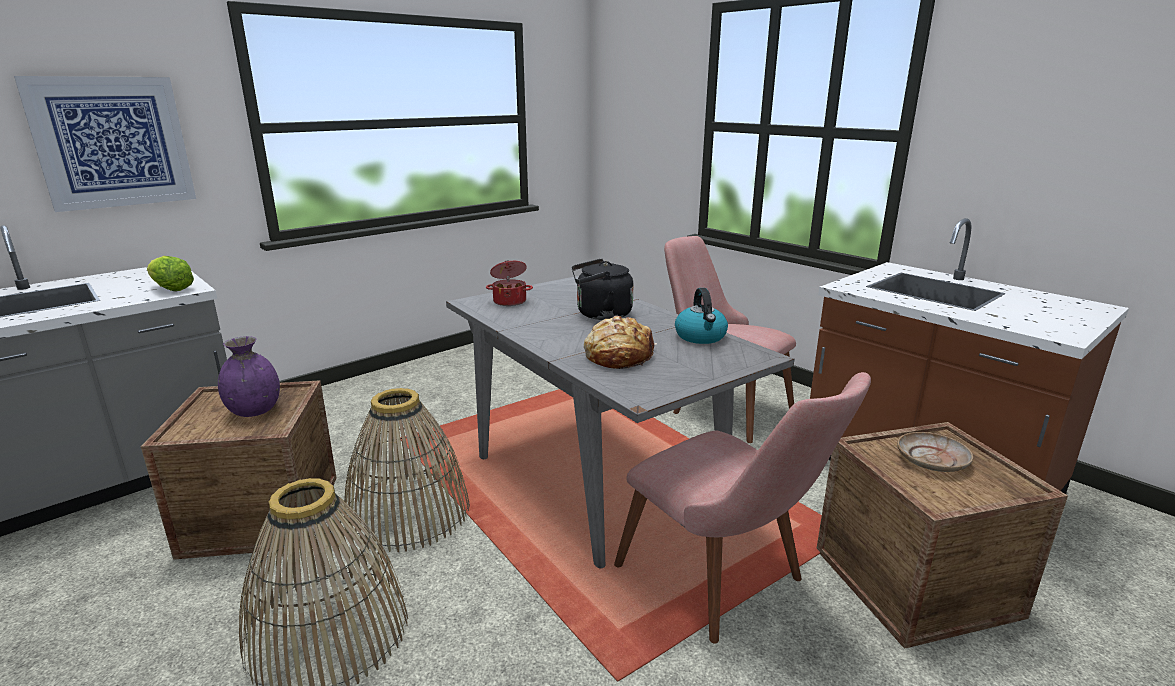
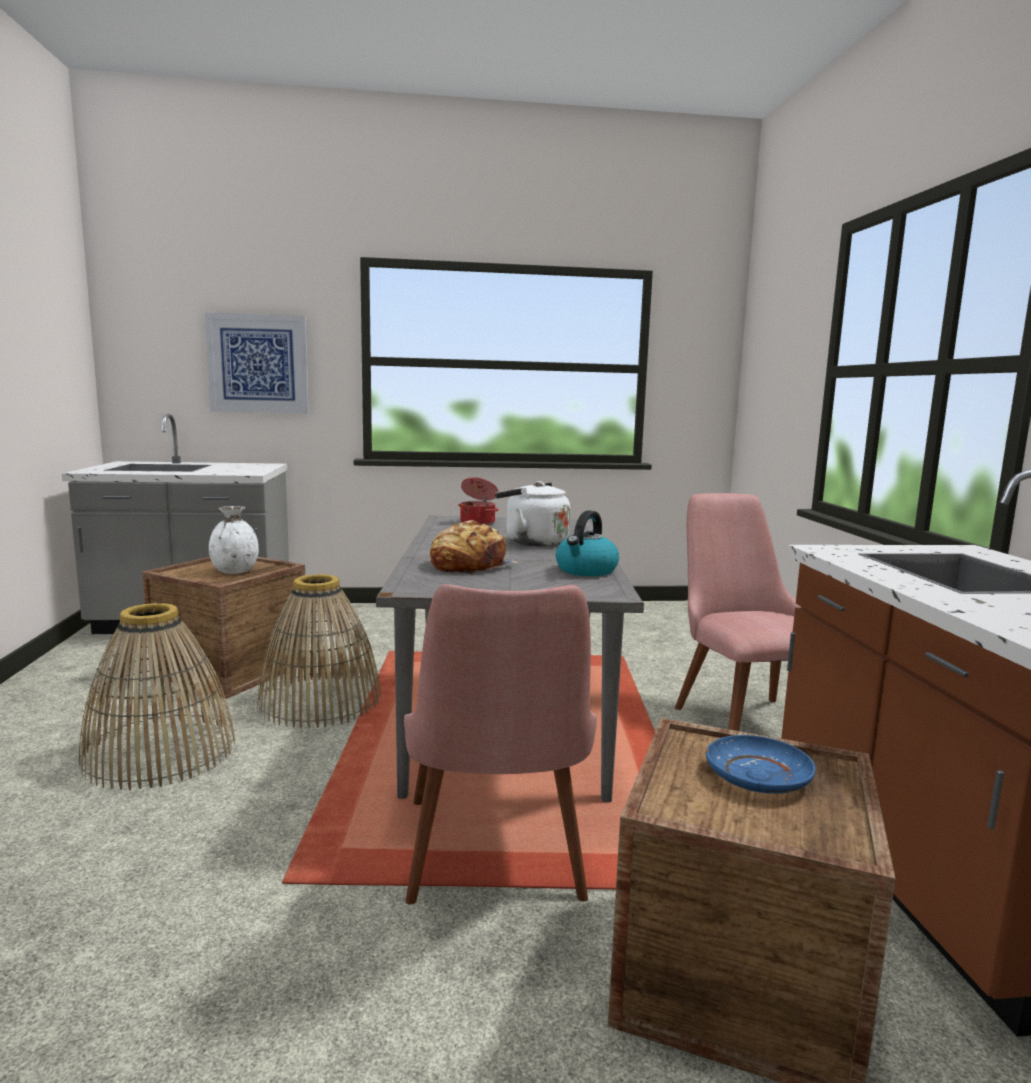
camera: 35 degrees right, 10 degrees down
(171, 289) = (241, 472): lettuce -> none
(255, 411) = (235, 571): purple vase -> white vase
(600, 314) = (532, 542): black kettle -> white kettle
(932, 460) = (758, 777): beige plate -> blue plate

